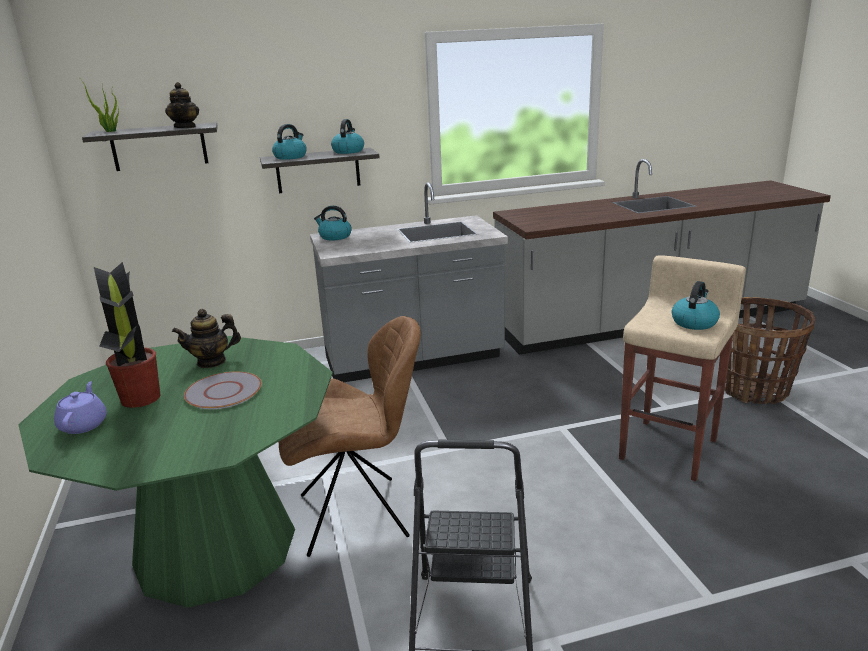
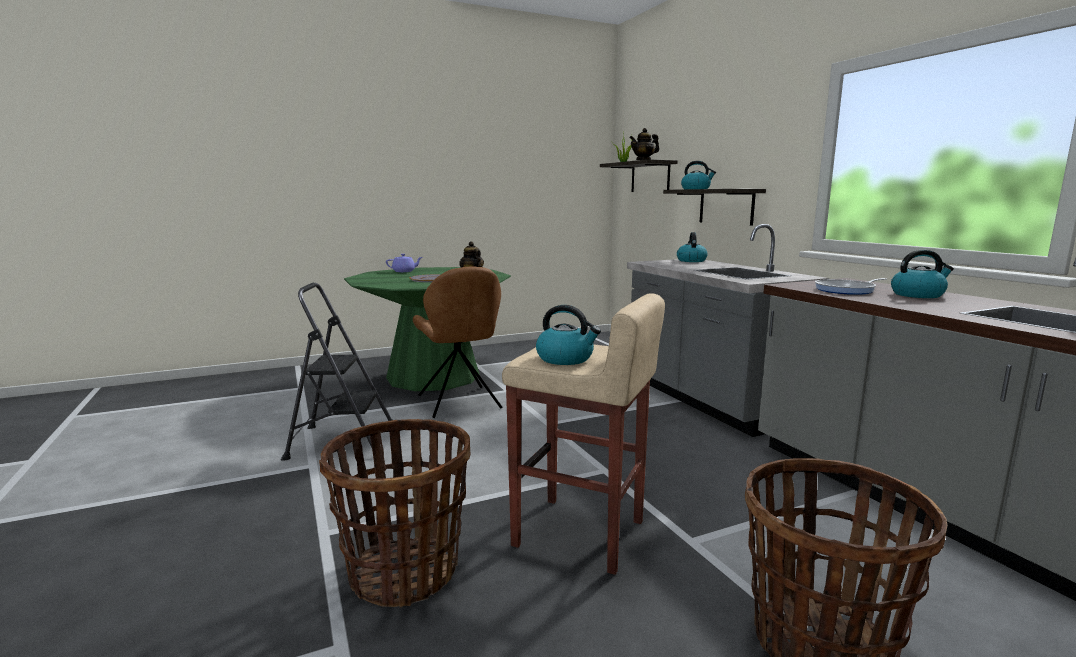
camera: 80 degrees right, 10 degrees down
(140, 399) = (427, 273): potted plant -> none
(348, 151) = (735, 188): kettle -> kettle (918, 295)
(558, 219) = (847, 290): none -> frying pan
(752, 536) = (404, 572): none -> basket

